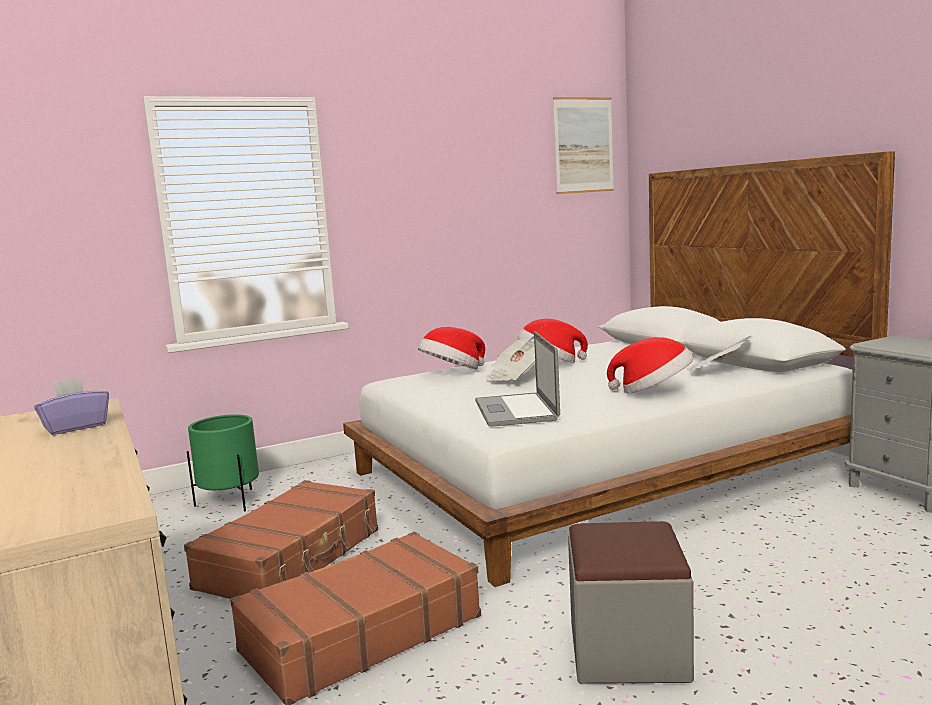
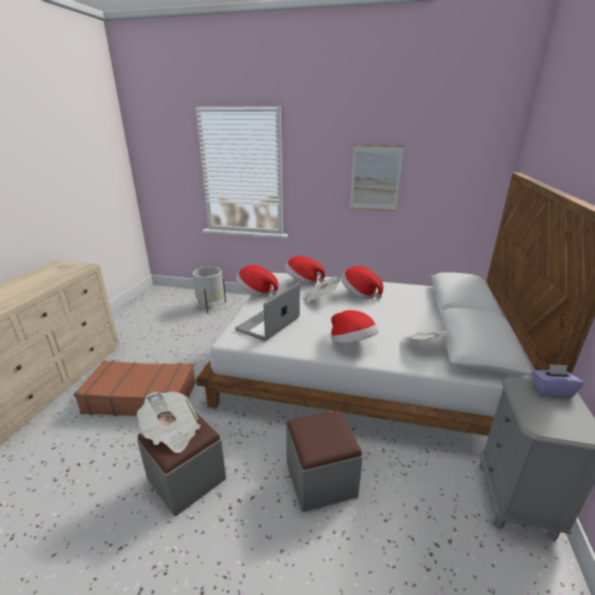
camera: 40 degrees right, 15 degrees up
(75, 427) = (52, 278): purple tissue box -> purple tissue box (551, 390)
(230, 502) = (210, 306): green planter -> white planter
(292, 559) = (182, 346): brown suitcase -> none
(411, 397) = (256, 292): none -> hat
(583, 145) = (475, 142): picture -> picture (375, 178)
(620, 542) = (171, 432): none -> newspaper
(760, 564) = (320, 479): none -> grey ottoman

